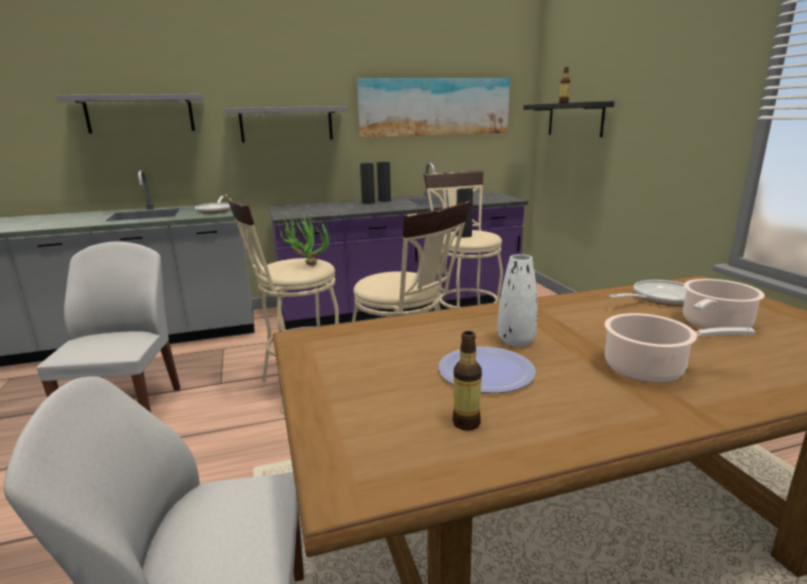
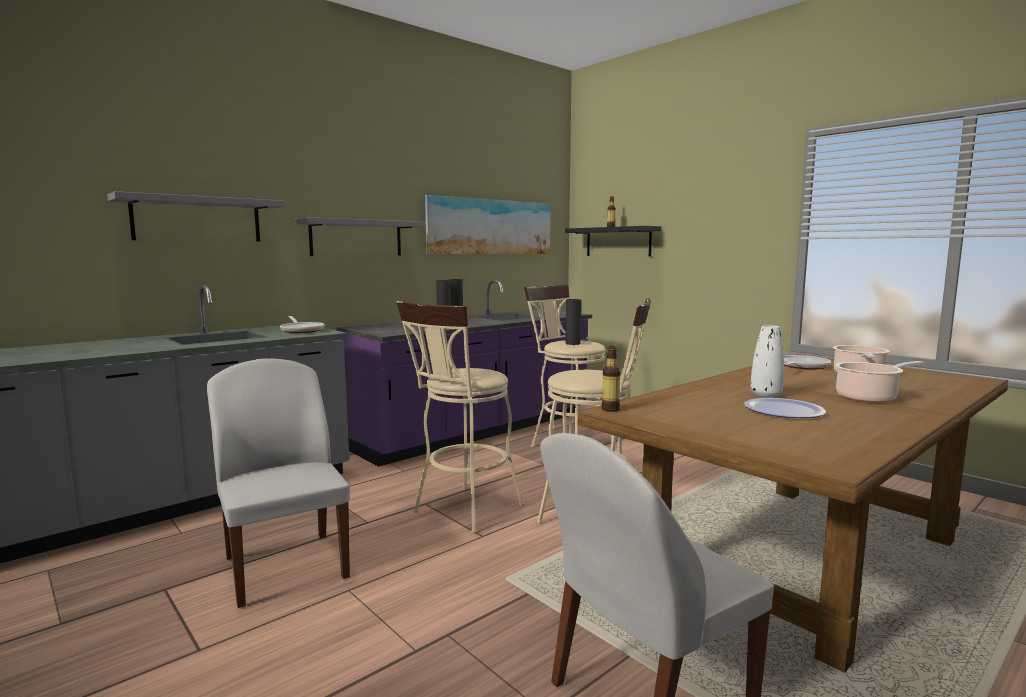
camera: 25 degrees left, 10 degrees down
(306, 265) = (479, 371): potted plant -> none
(466, 423) = (828, 432): bottle -> bottle (610, 409)

